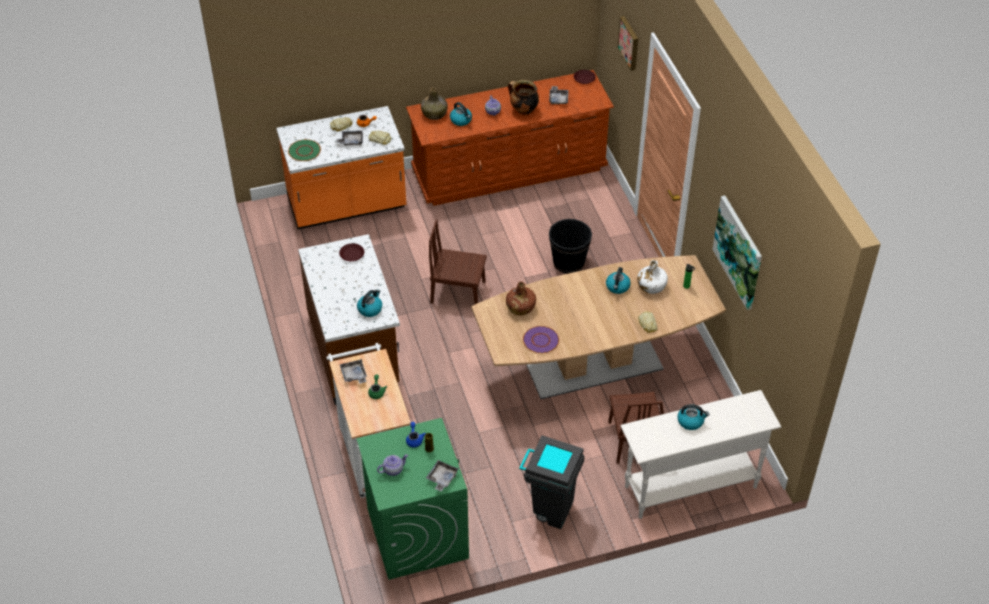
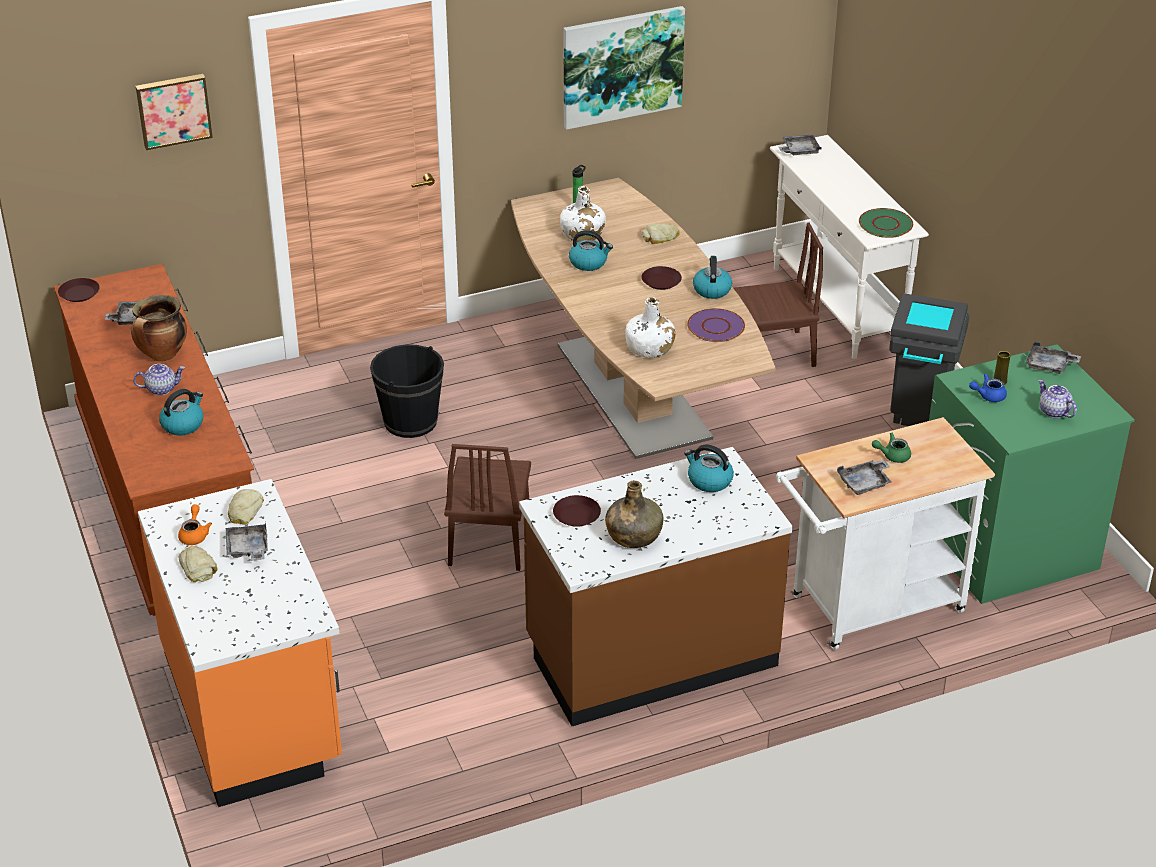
camera: 95 degrees left, 10 degrees down
(304, 151) = (277, 612): green plate -> green plate (885, 224)
(434, 113) = (159, 458): green bottle -> green bottle (633, 535)
(520, 307) = (649, 348): brown bottle -> white bottle
(593, 319) = (660, 281): none -> brown plate
(691, 421) = (843, 194): kettle -> kettle (711, 289)
(754, 405) = (799, 150): none -> grey tray

